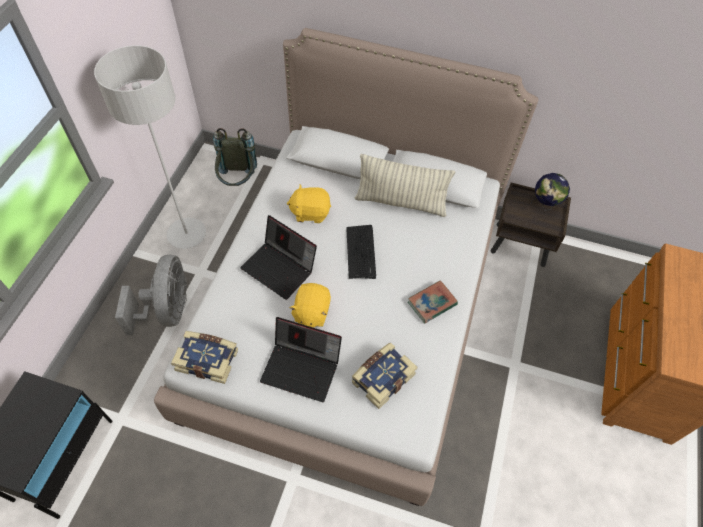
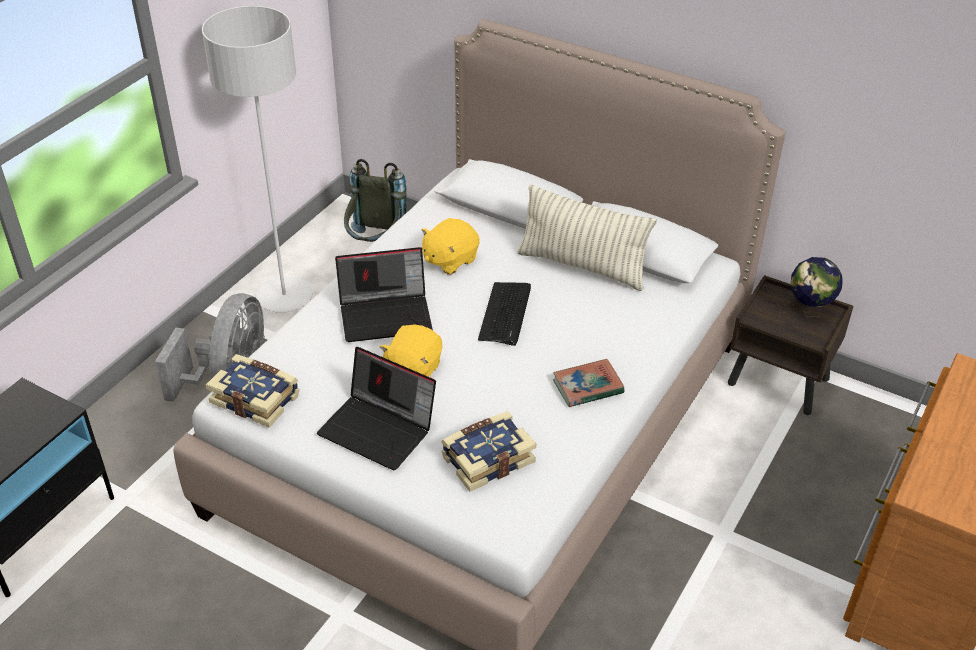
camera: 15 degrees right, 15 degrees down
(280, 268) = (386, 315): laptop -> laptop turned 60 degrees counterclockwise
(310, 212) = (449, 260): yellow plush toy -> yellow plush toy turned 60 degrees counterclockwise

